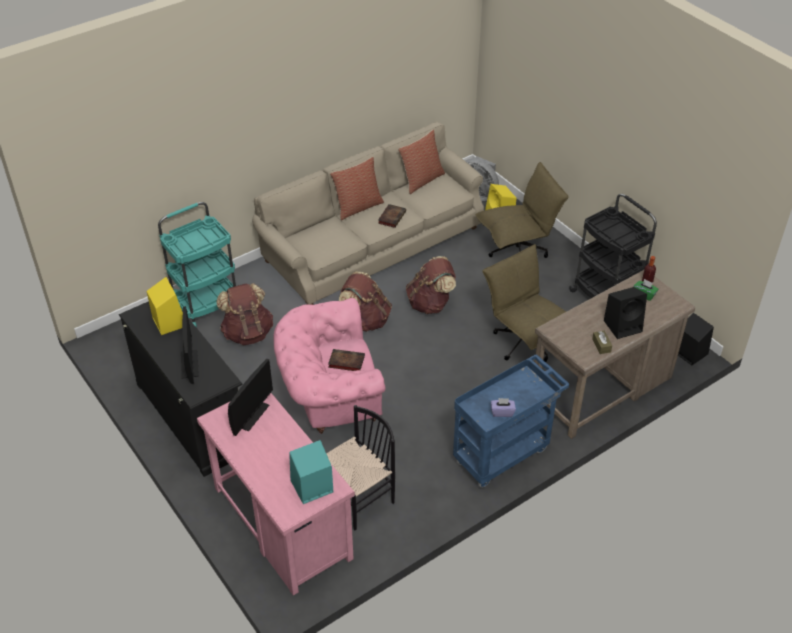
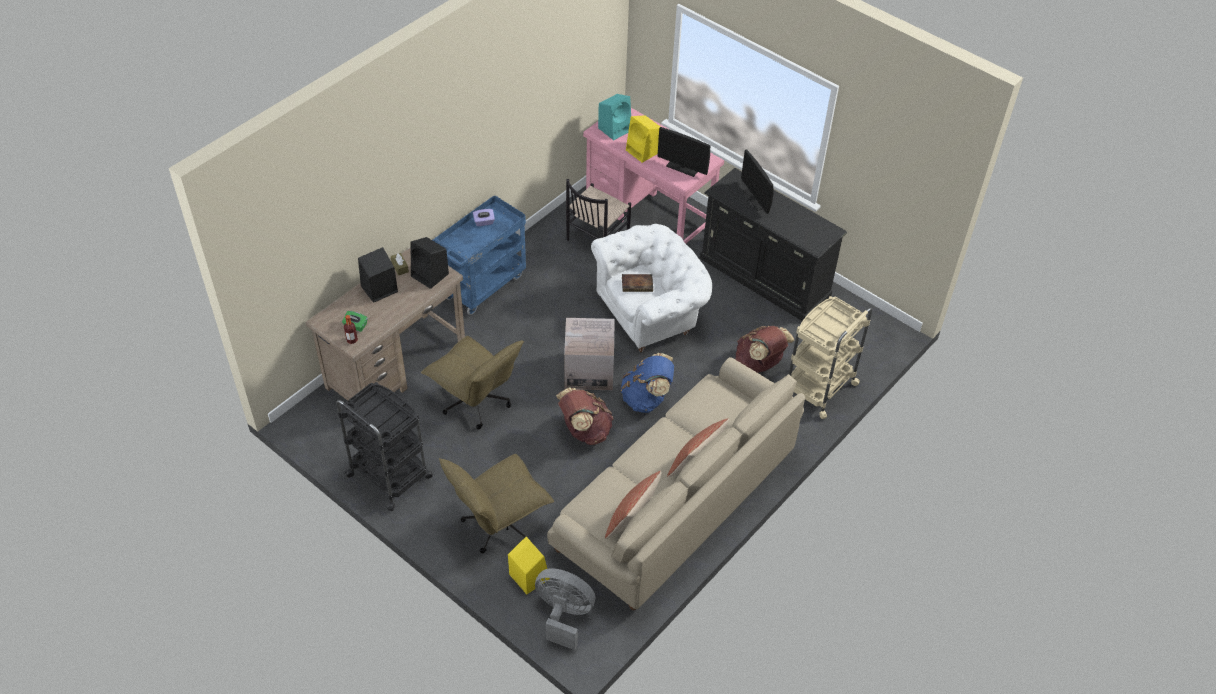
camera: 165 degrees right, 5 degrees up
(169, 321) = (797, 231): yellow speaker -> yellow speaker (643, 151)
(206, 305) = (818, 387): turquoise cart -> beige cart
(251, 415) = (683, 167): monitor -> monitor turned 75 degrees counterclockwise
(329, 397) = (651, 314): pink armchair -> white armchair
(366, 320) = (646, 399): brown backpack -> blue backpack
(392, 217) = (649, 456): book -> none
(412, 352) = (589, 371): none -> cardboard box
(689, 352) = (303, 420): black speaker -> black speaker (430, 275)

